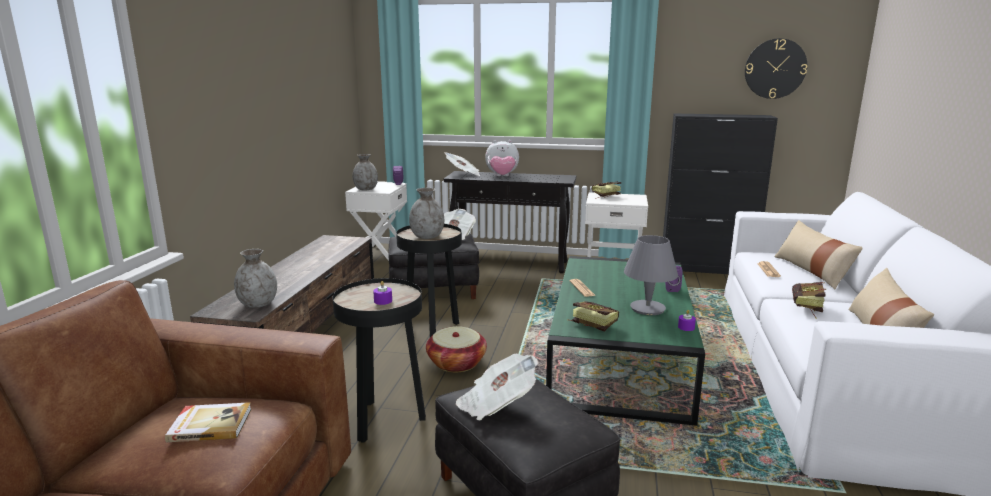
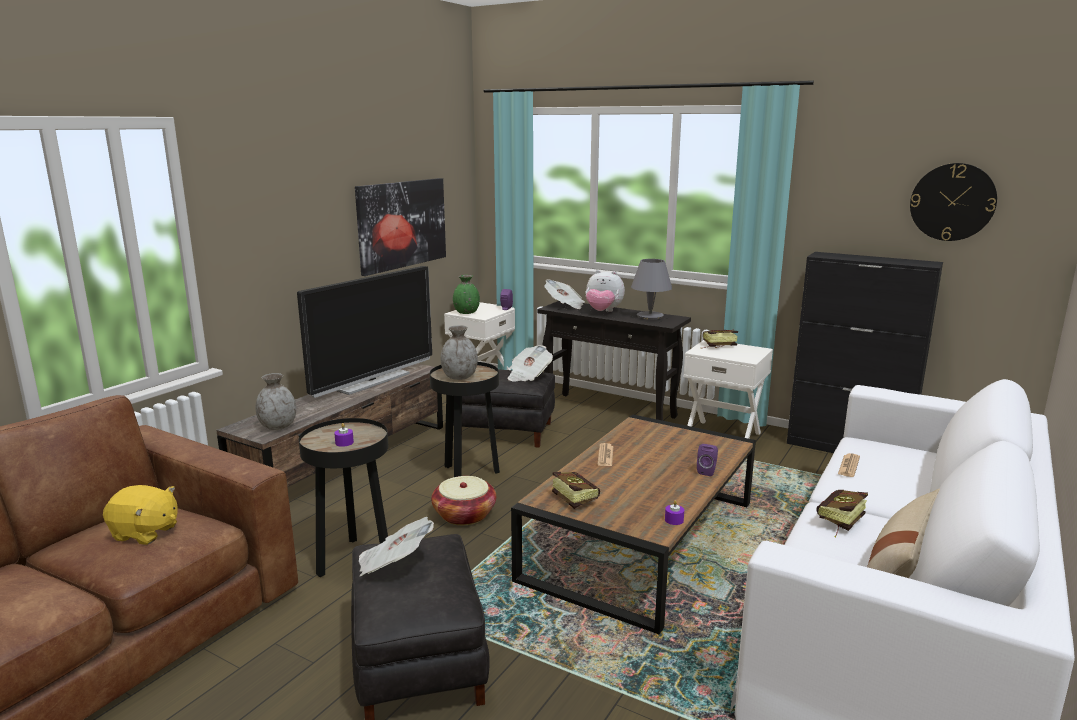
camera: 20 degrees right, 0 degrees up
(210, 424) = (145, 533): book -> yellow plush toy
(310, 105) = (402, 224): none -> picture
(316, 255) = (372, 381): none -> television
(365, 189) = (466, 313): grey vase -> green vase
(620, 356) = (642, 540): green coffee table -> brown coffee table
(647, 308) = (653, 490): grey table lamp -> grey table lamp (650, 316)
(812, 271) = (906, 476): beige pillow -> none

